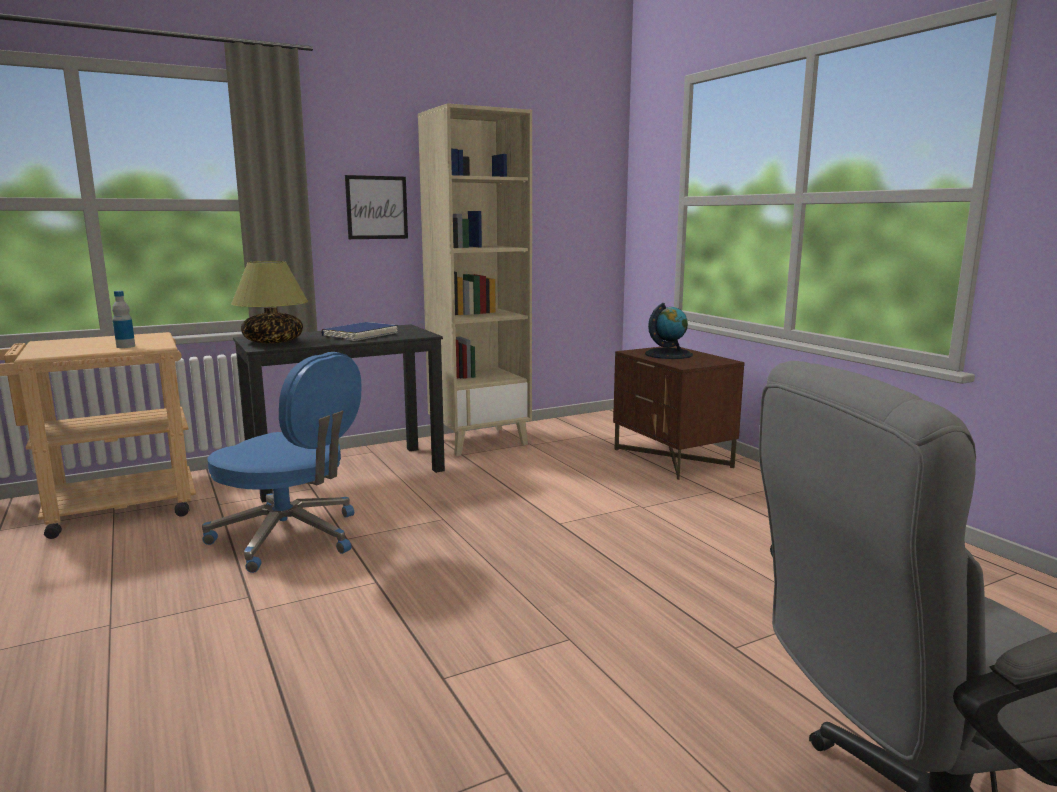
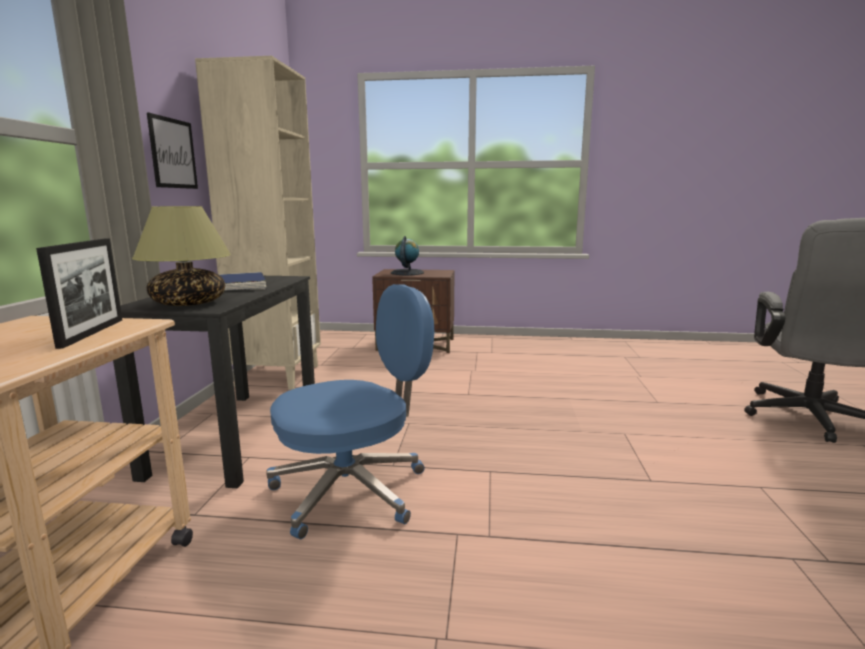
camera: 55 degrees left, 0 degrees up
(125, 346) = (92, 333): bottle -> picture frame

